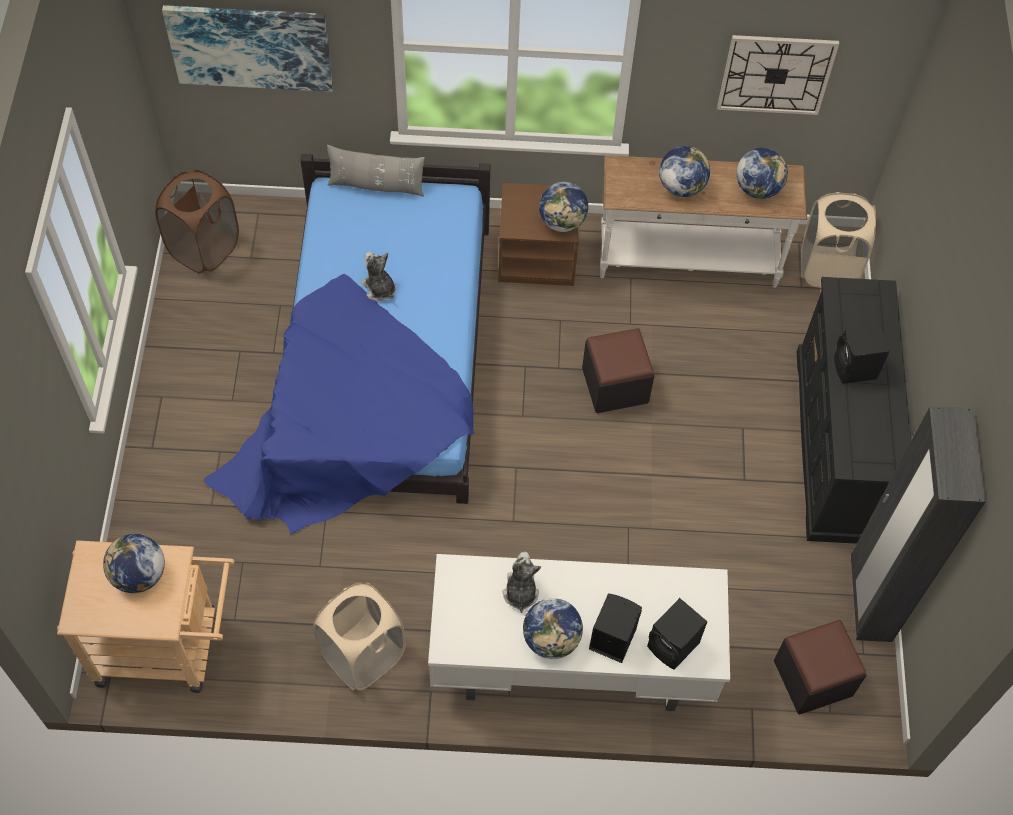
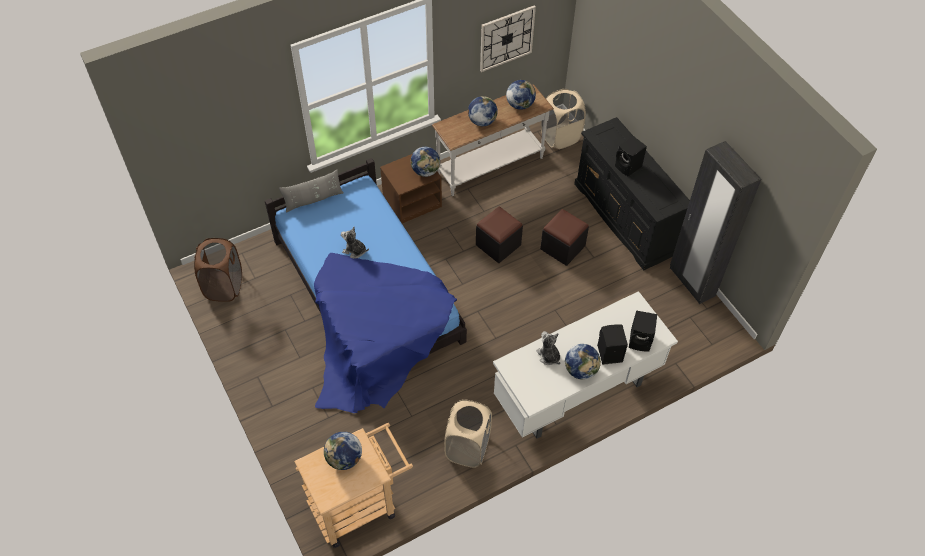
camera: 30 degrees left, 5 degrees down
(250, 46) = (219, 146): picture -> none
(813, 678) = (692, 332): black ottoman -> black ottoman (562, 247)

